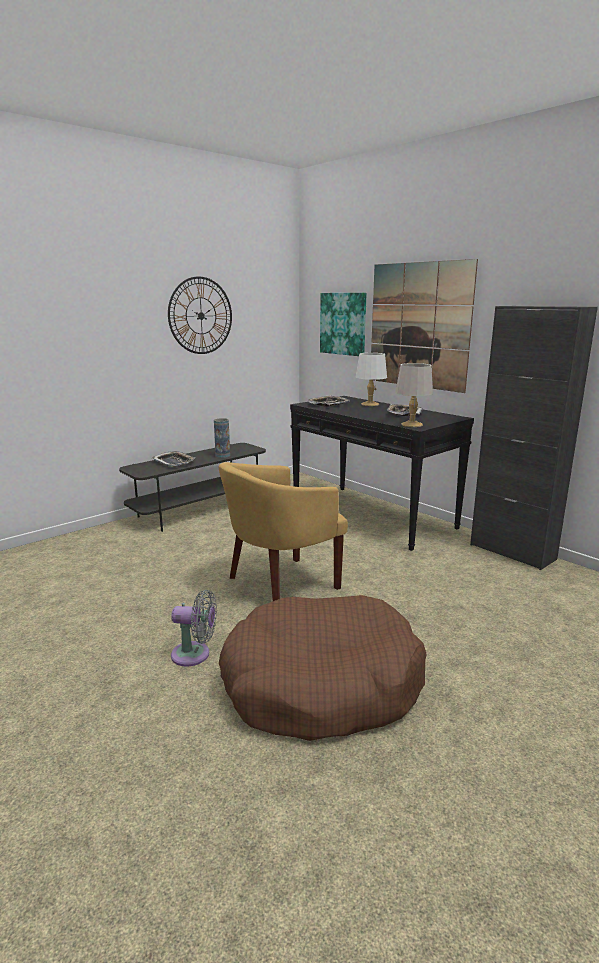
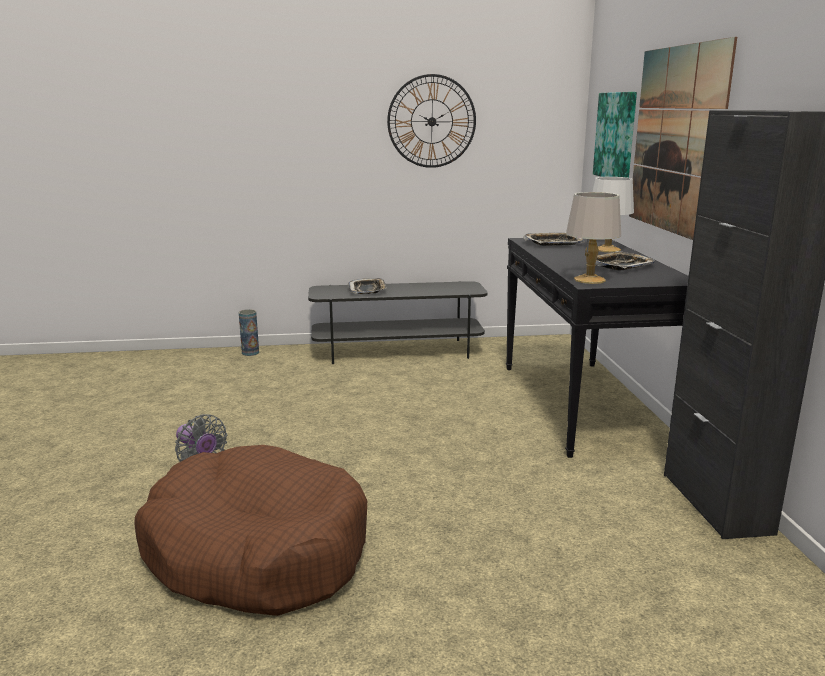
camera: 35 degrees right, 0 degrees up
(222, 455) = (427, 291): vase -> vase (250, 353)
(280, 585) = (362, 447): yellow armchair -> none

